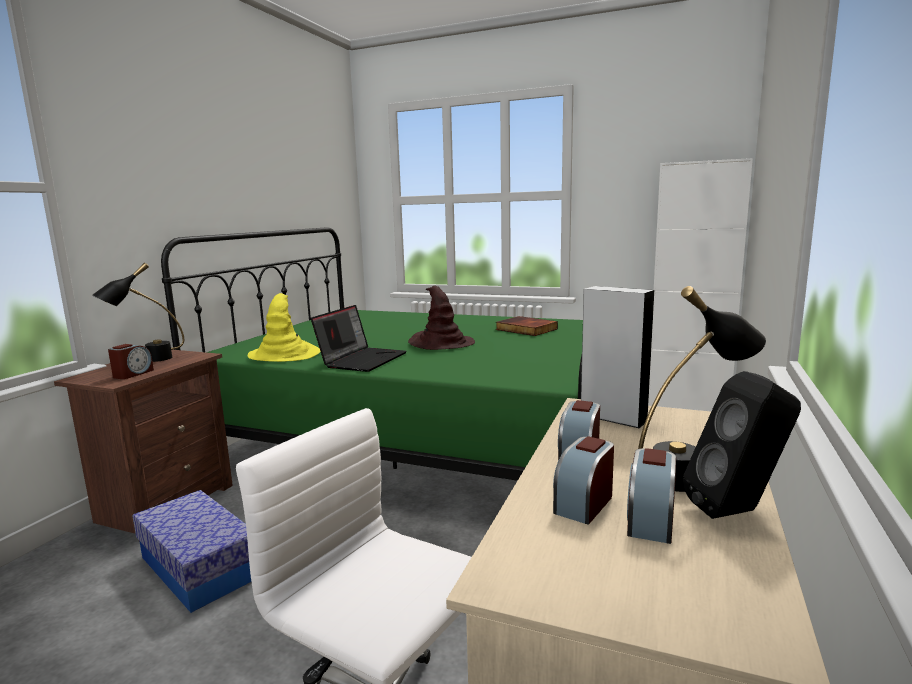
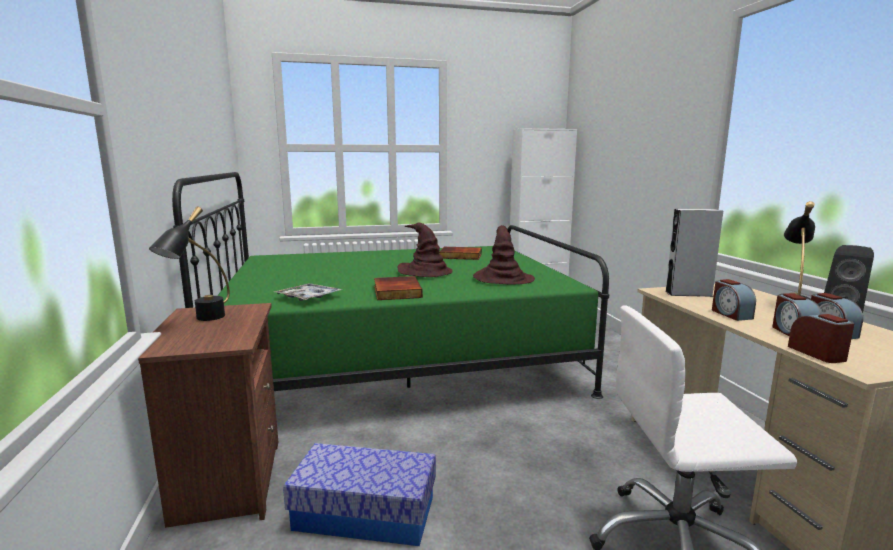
camera: 35 degrees left, 0 degrees up
(133, 374) = (229, 333): alarm clock -> alarm clock (817, 354)
(285, 354) = (308, 297): yellow hat -> tray
(362, 360) = (395, 291): laptop -> book
(499, 362) = (503, 278): none -> brown hat

